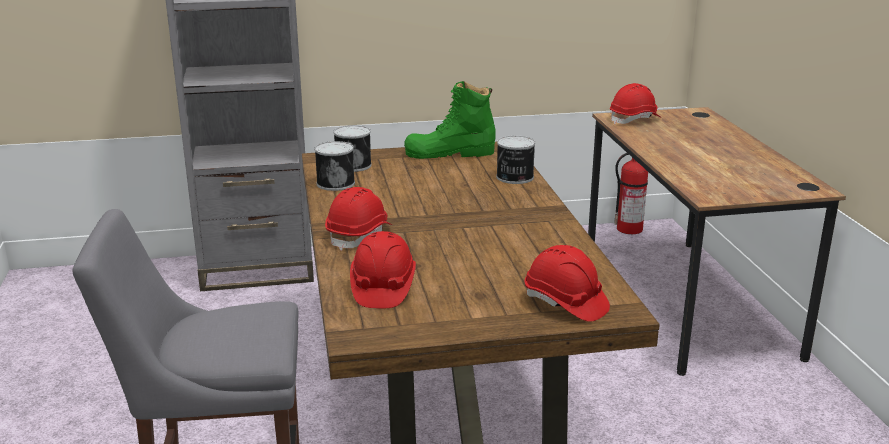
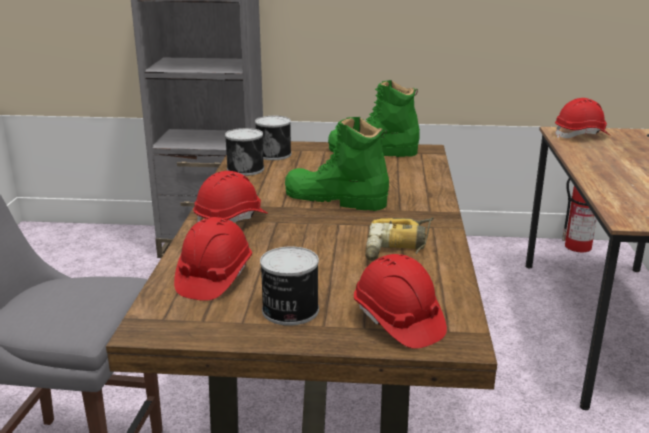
camera: 15 degrees right, 0 degrees up
(444, 204) = (335, 199): none -> green boot
(514, 177) = (422, 179): can -> can (289, 311)
(529, 242) = (398, 248): none -> power drill

